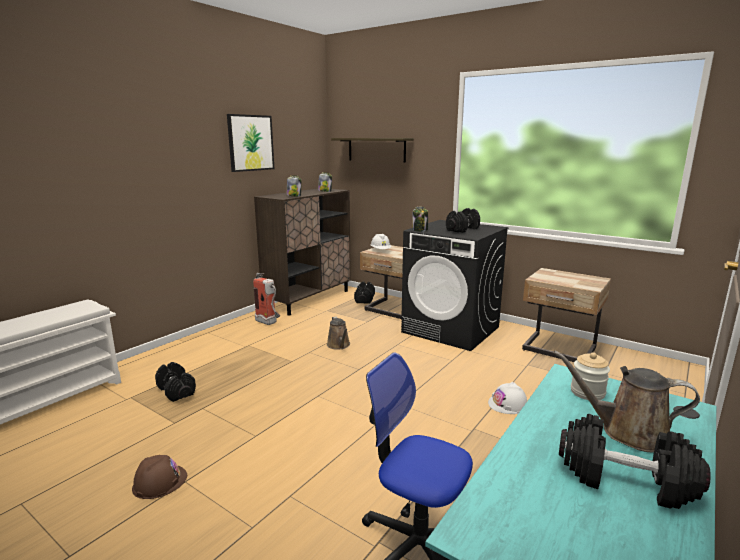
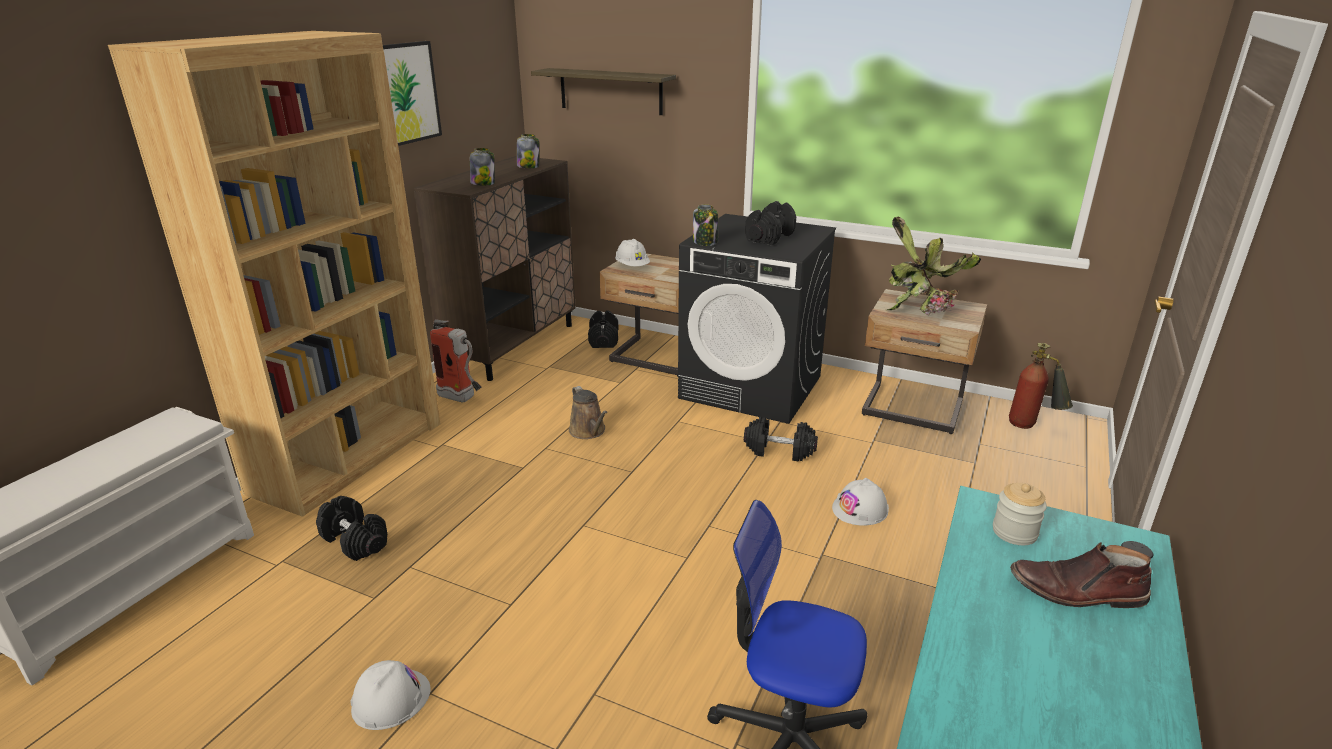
camera: 10 degrees left, 10 degrees up
(159, 481) = (391, 699): brown hard hat -> white hard hat
(192, 347) = (349, 456): none -> brown bookcase
(563, 278) = (922, 309): none -> potted plant
(625, 480) = (1089, 666): black dumbbell -> black dumbbell (779, 451)
(627, 432) = (1077, 592): brown watering can -> brown boot
(646, 366) = (1032, 427): none -> fire extinguisher

